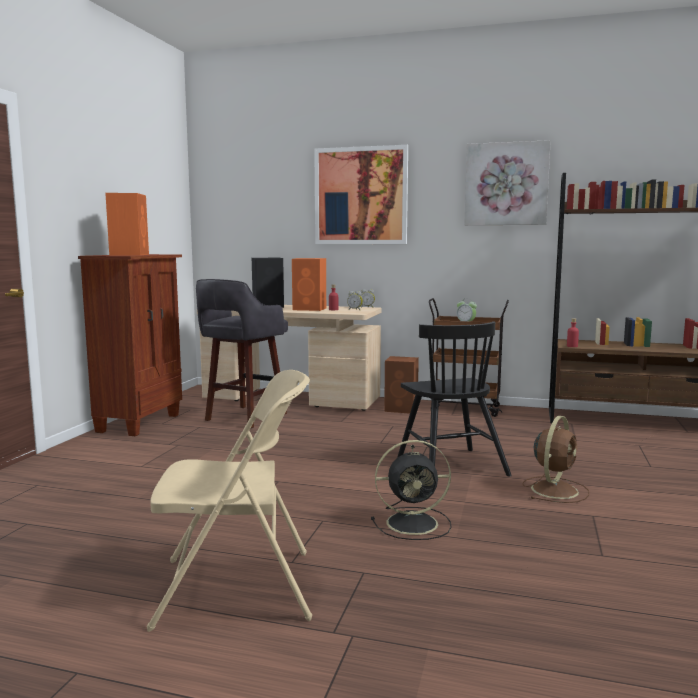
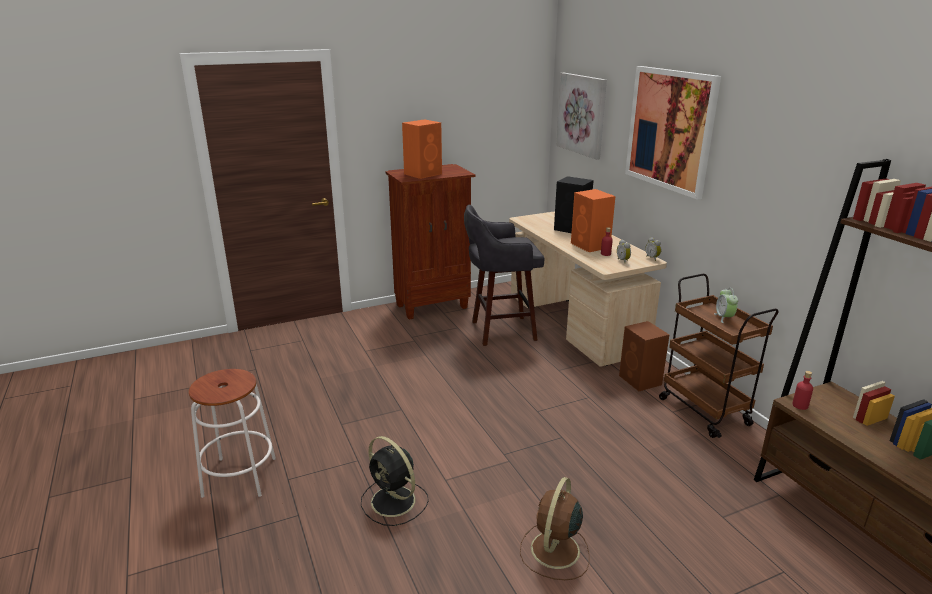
camera: 50 degrees right, 15 degrees up
(235, 588) = (239, 476): beige chair -> white stool
(449, 464) = (536, 466): black chair -> none
(506, 184) = (818, 152): picture -> picture (582, 114)
(555, 489) = (554, 551): brown fan -> brown fan turned 120 degrees clockwise

